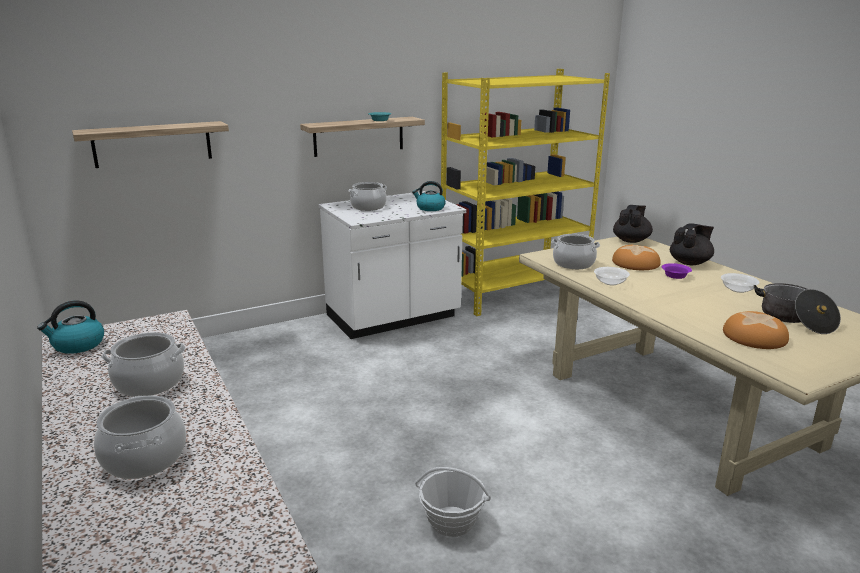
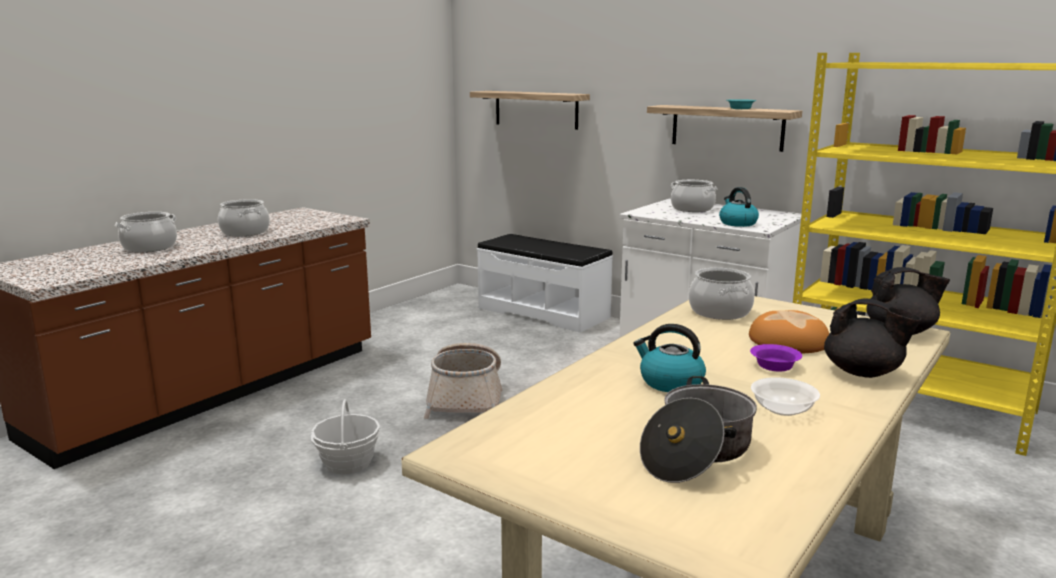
camera: 65 degrees right, 5 degrees down
(77, 345) = (292, 213): kettle -> kettle (670, 382)
(221, 347) = (543, 312): none -> white bench
(372, 430) = (466, 399): none -> basket
(610, 282) = (677, 334): bowl -> none
(754, 336) = (578, 422): bread -> none

